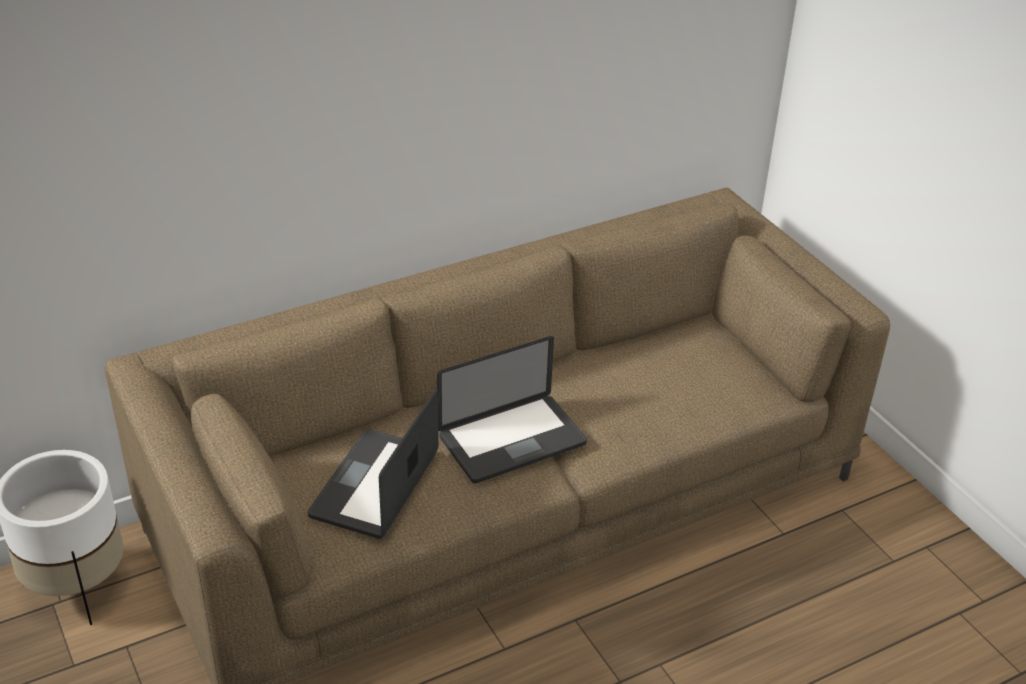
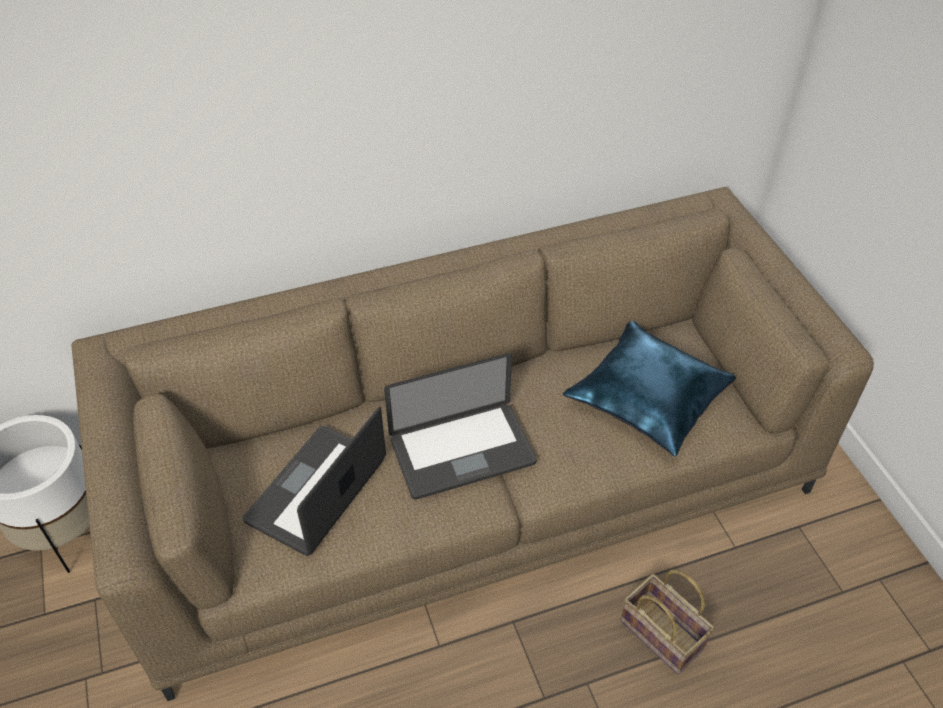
camera: 10 degrees right, 10 degrees up
(682, 381) = (647, 398): none -> blue pillow
(728, 615) = (664, 635): none -> basket

